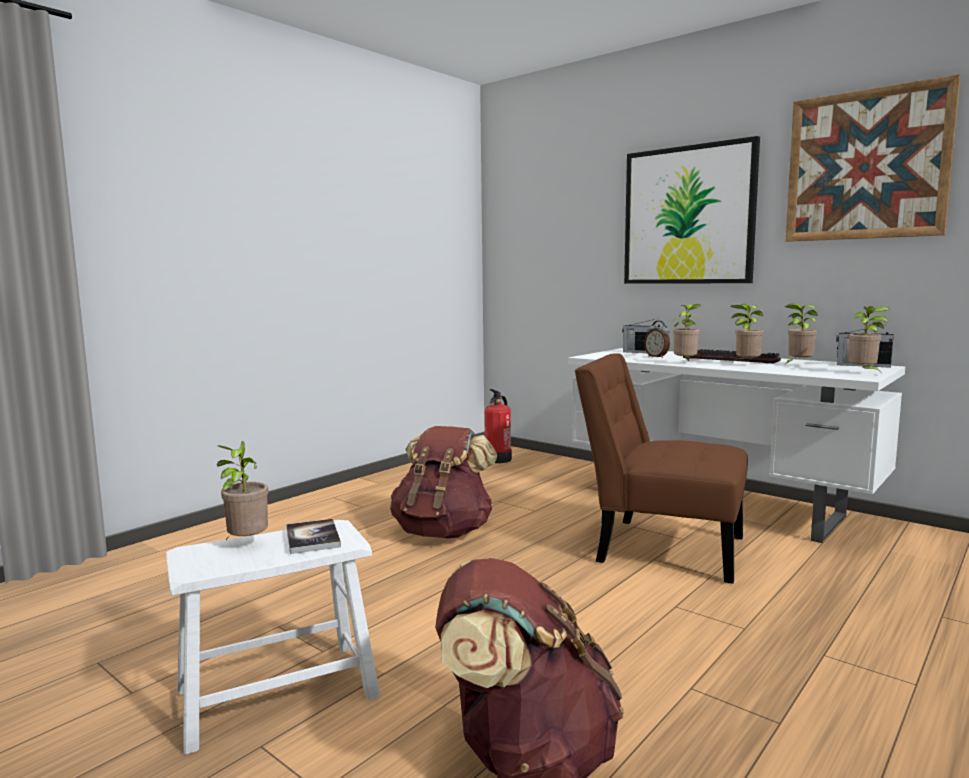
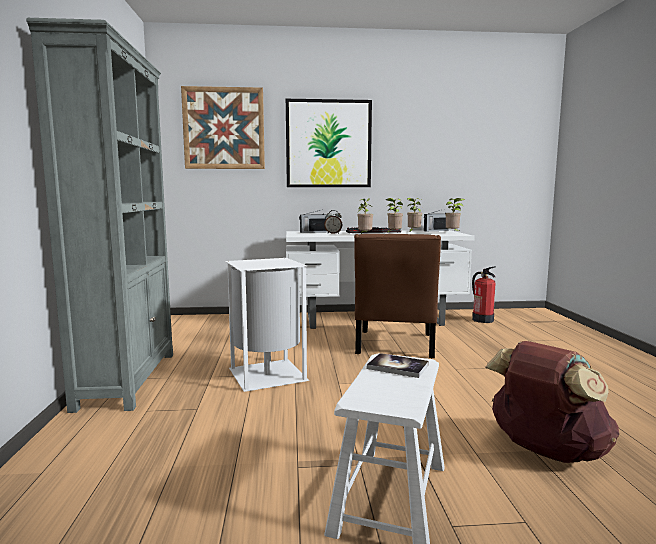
camera: 45 degrees left, 0 degrees up
(246, 544) = (374, 383): potted plant -> none
(334, 498) = (128, 379): none -> grey bookcase
(443, 532) = (268, 374): brown backpack -> white trash can
(498, 459) = (200, 324): fire extinguisher -> fire extinguisher (482, 320)
(661, 547) = (394, 346): brown chair -> brown chair turned 60 degrees counterclockwise
(866, 165) = (426, 124): picture -> picture (224, 128)

